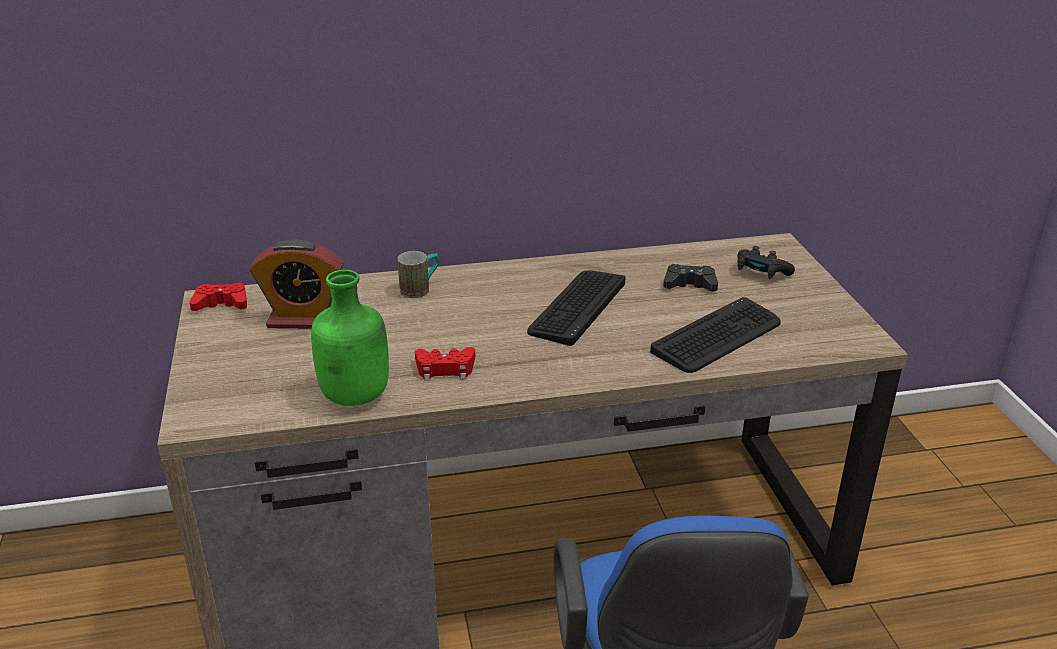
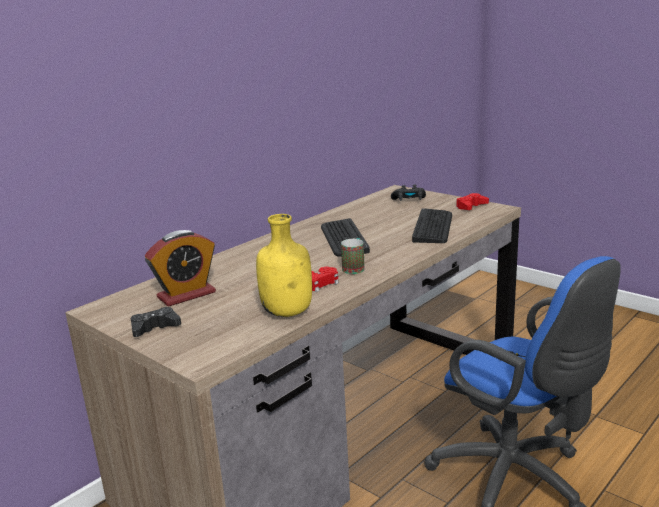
camera: 35 degrees left, 10 degrees down
(221, 304) = (110, 308): red game controller -> red game controller (471, 206)
(357, 396) = (288, 312): green bottle -> yellow bottle
(420, 289) = (238, 259): mug -> mug (354, 267)
(689, 285) = (384, 214): black game controller -> black game controller (155, 328)

